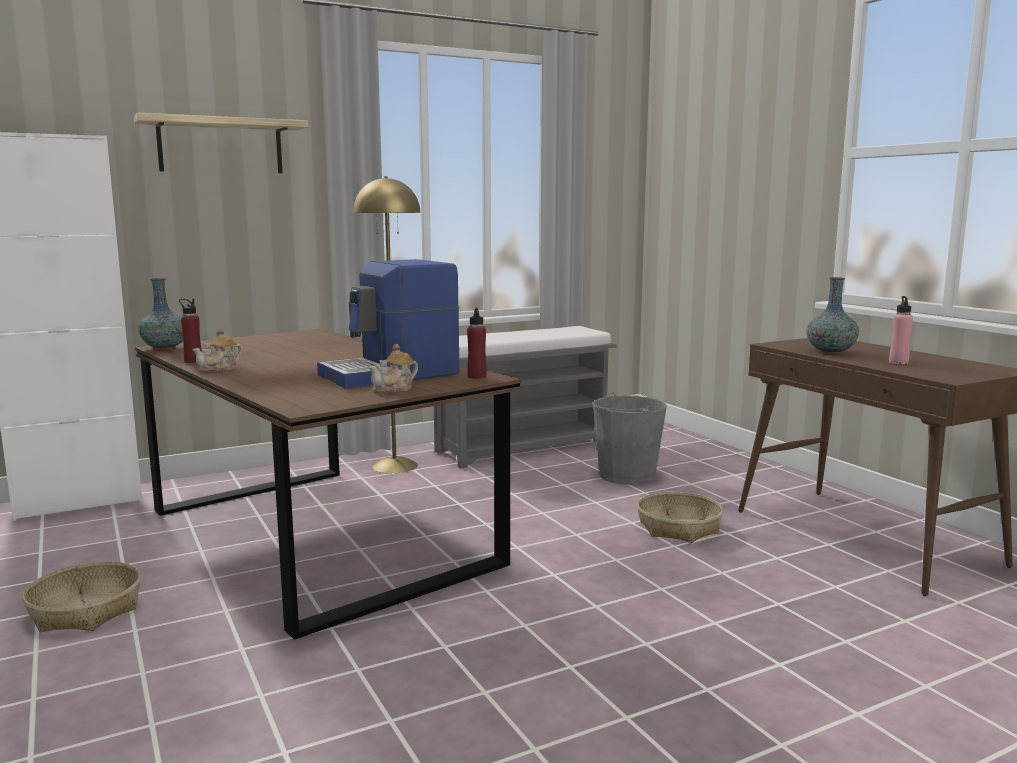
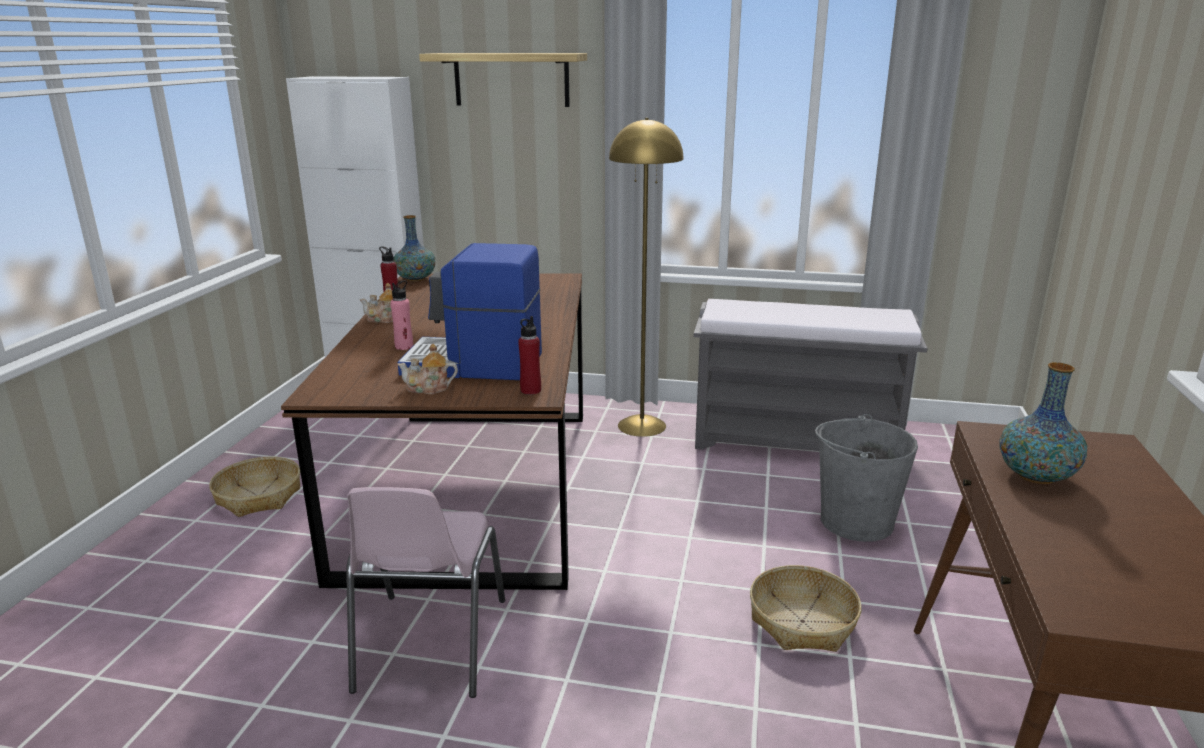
camera: 40 degrees right, 10 degrees up
(465, 630) = (429, 645): none -> pink chair
(898, 362) = (1090, 538): pink bottle -> pink bottle (404, 346)

